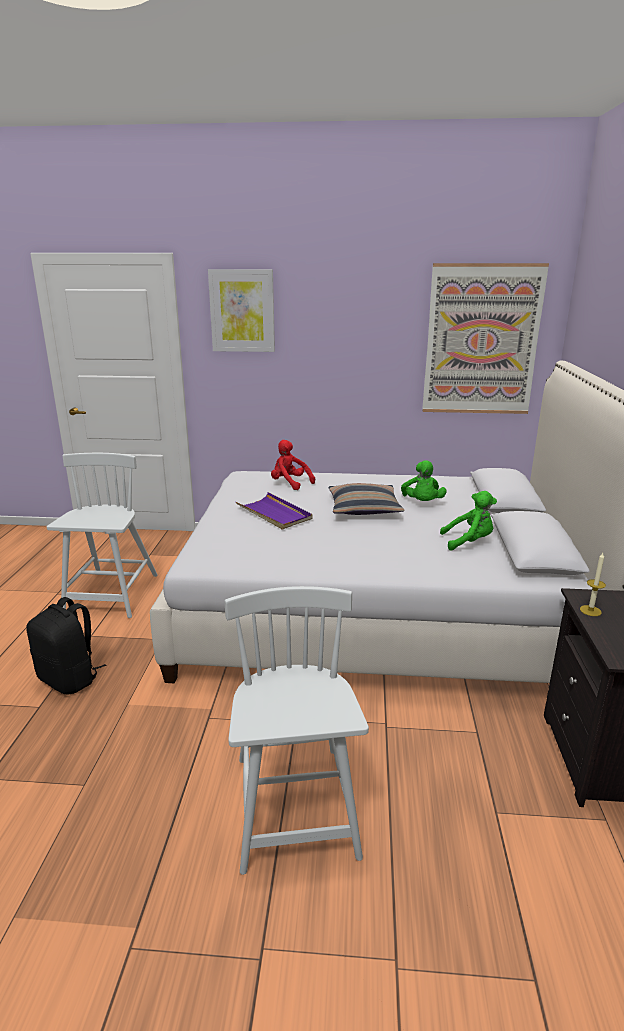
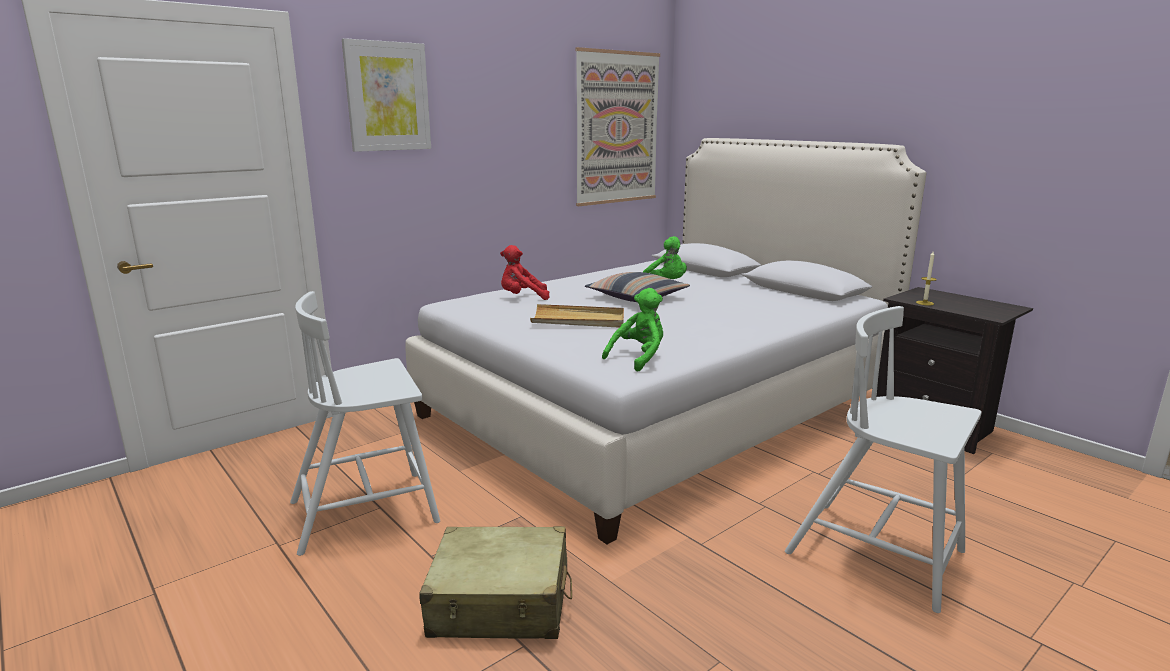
camera: 45 degrees left, 5 degrees down
(70, 679) = (501, 602): black backpack -> beige suitcase
(112, 595) = (367, 510): white chair -> white chair turned 75 degrees counterclockwise
(274, 513) = (578, 320): purple tray -> beige tray
(469, 542) = (761, 296): green plush toy -> green plush toy (638, 358)

